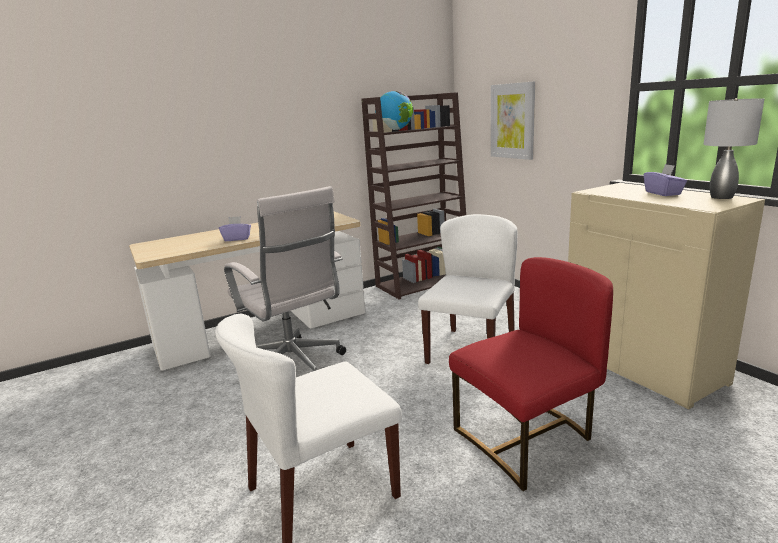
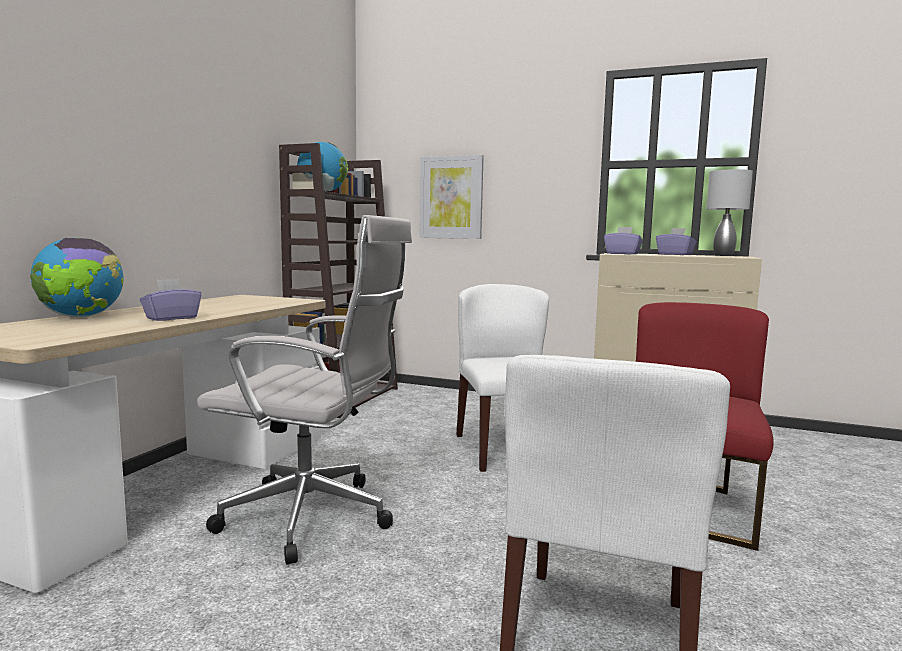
camera: 40 degrees left, 10 degrees down
(207, 234) = (81, 317): none -> globe
(599, 192) = (622, 254): none -> purple tissue box

